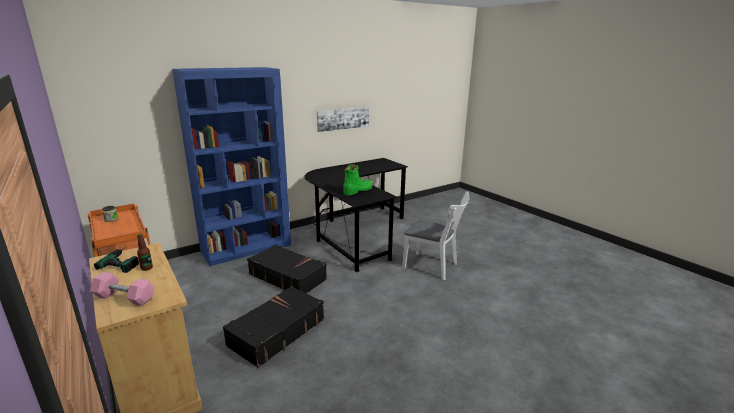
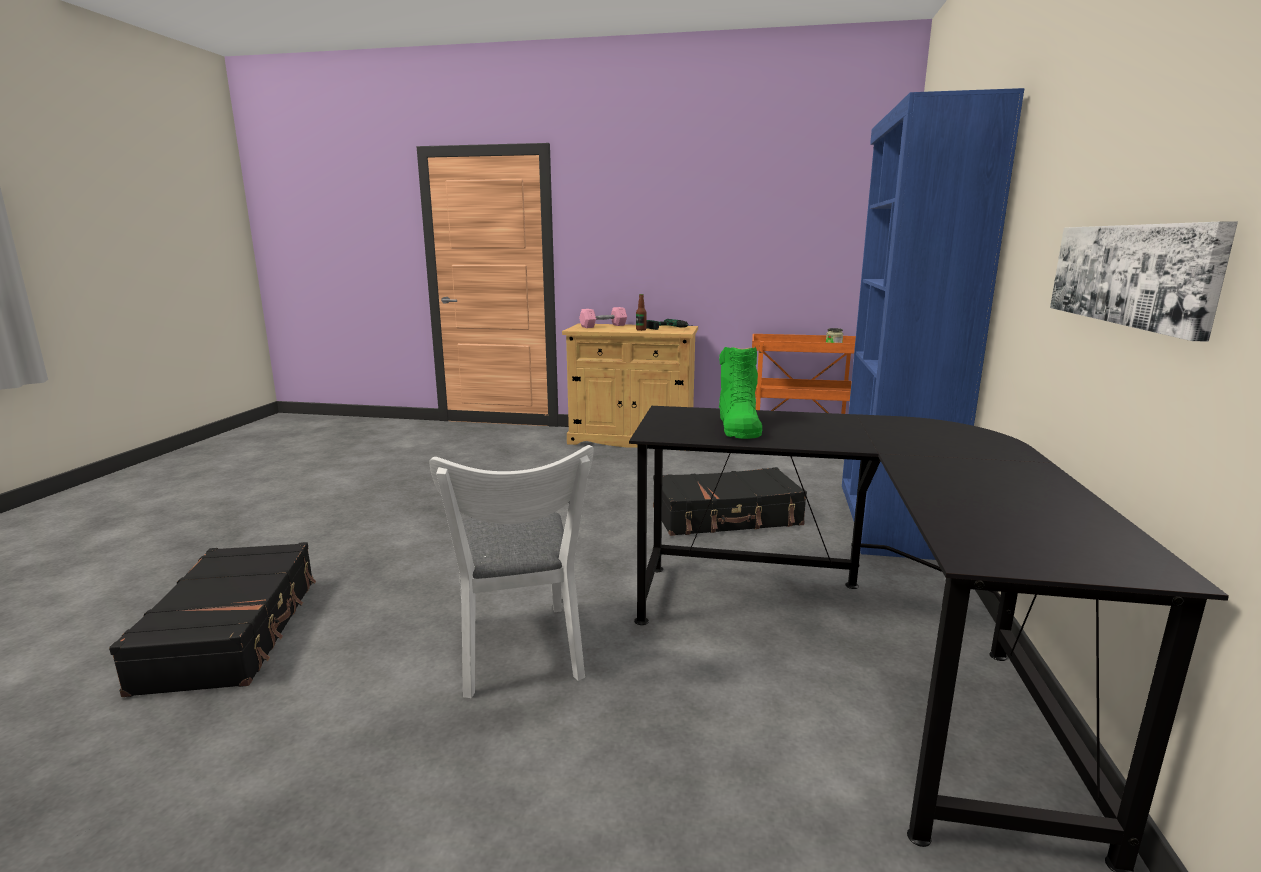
camera: 135 degrees right, 5 degrees down
(276, 332) = (607, 480): black suitcase -> black suitcase (233, 631)
(434, 267) = (519, 655): white chair -> white chair turned 90 degrees counterclockwise

